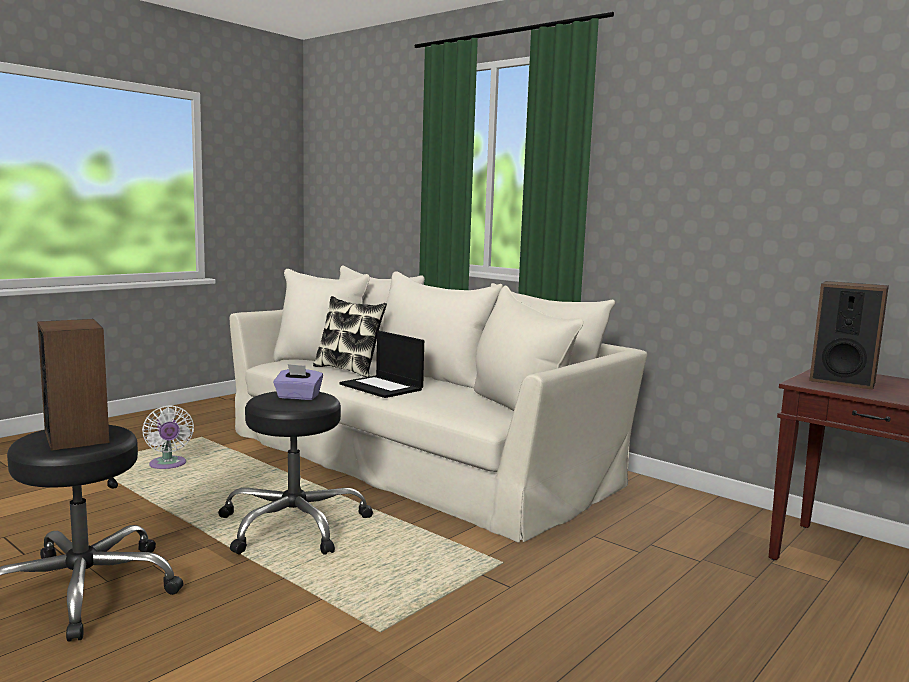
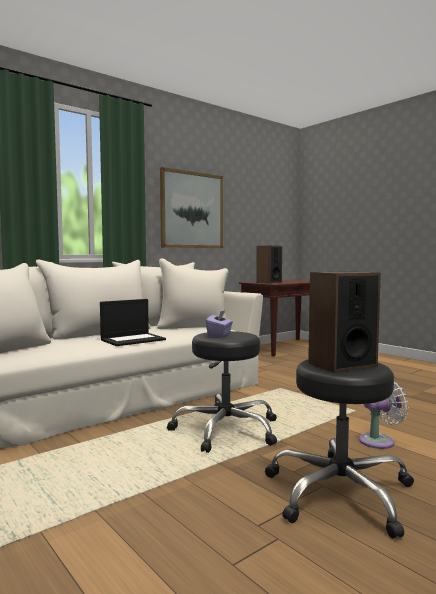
camera: 80 degrees left, 5 degrees down
(168, 465) = (45, 490): white fan -> white fan (380, 441)
(348, 370) = (63, 344): pillow -> none
(706, 195) = (192, 210): none -> picture

